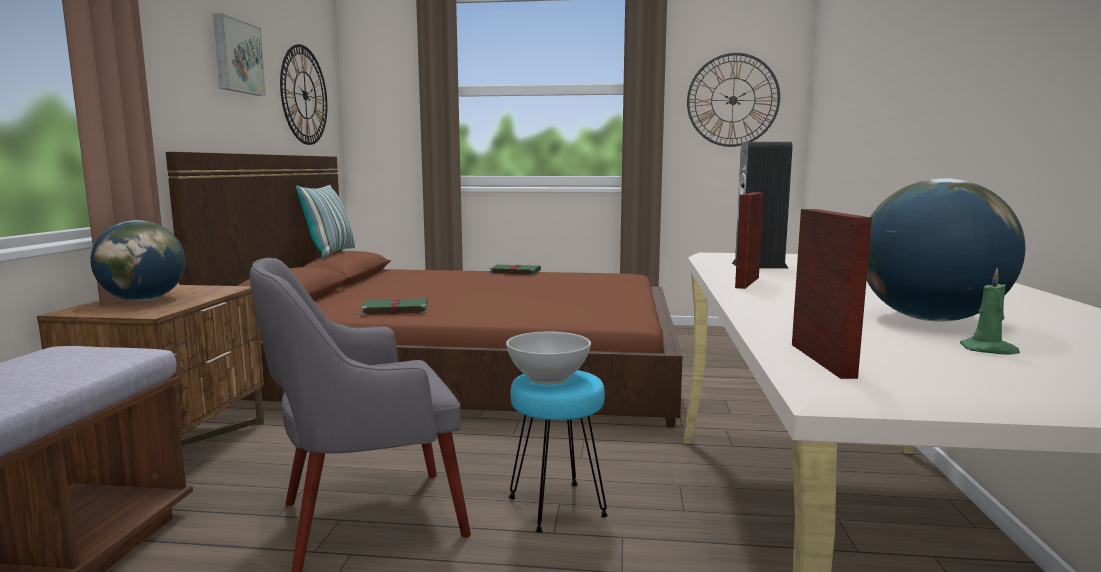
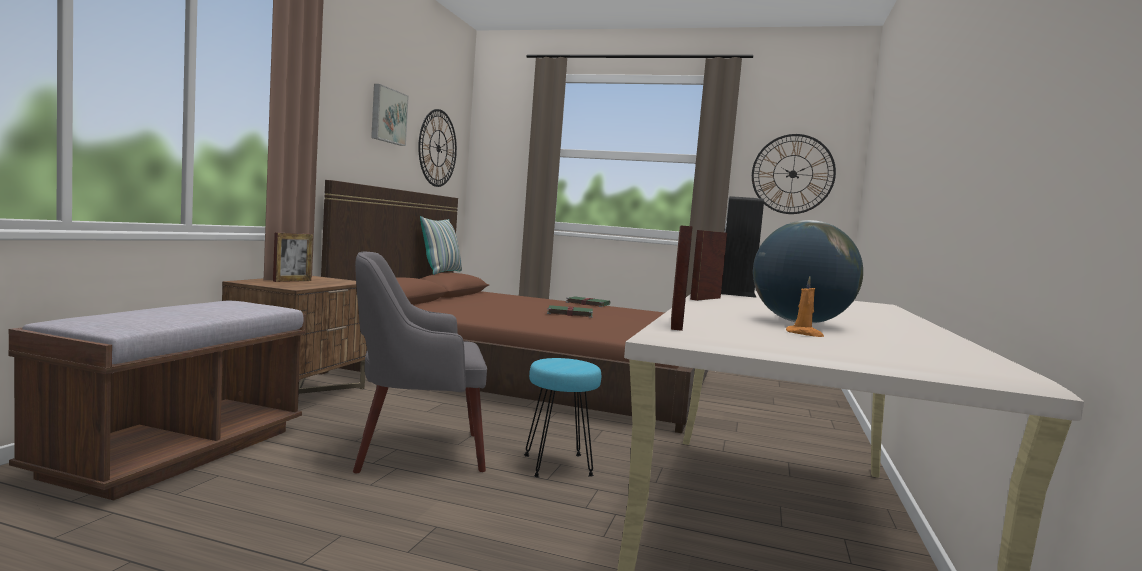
camera: 10 degrees right, 5 degrees down
(143, 300) = (292, 281): globe -> picture frame
(394, 309) = (474, 315): green book -> green book (569, 313)
(548, 378) = (559, 362): white bowl -> none
(989, 350) = (804, 334): green candle -> orange candle

